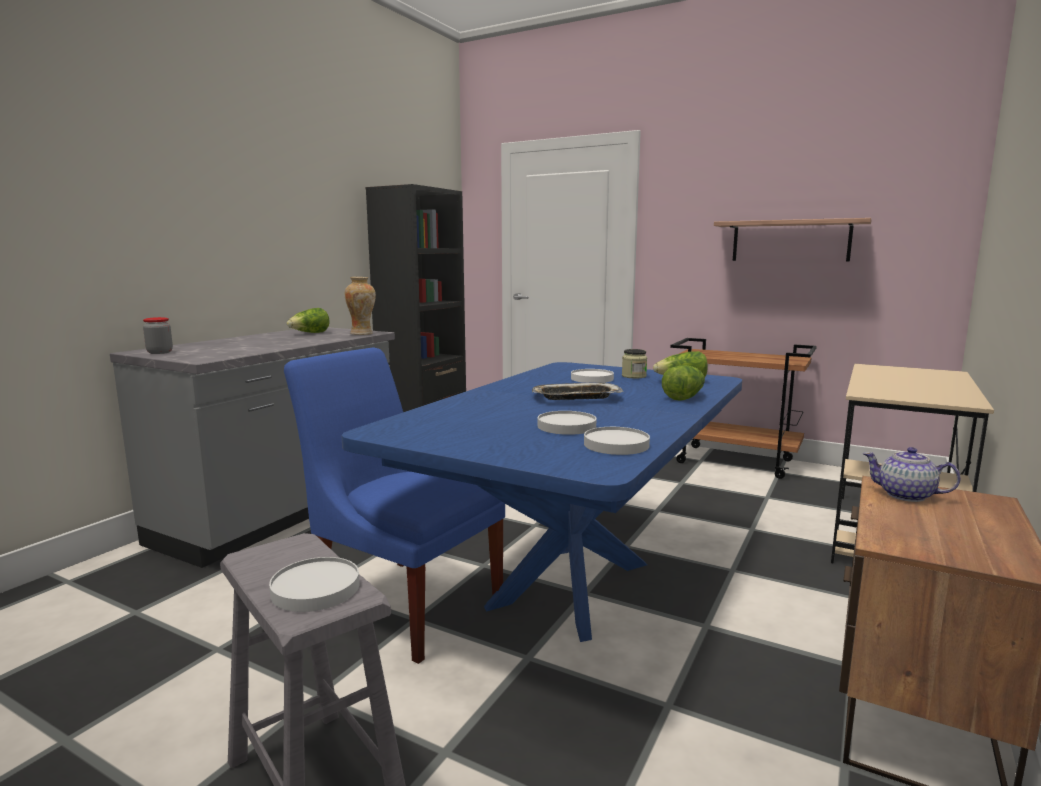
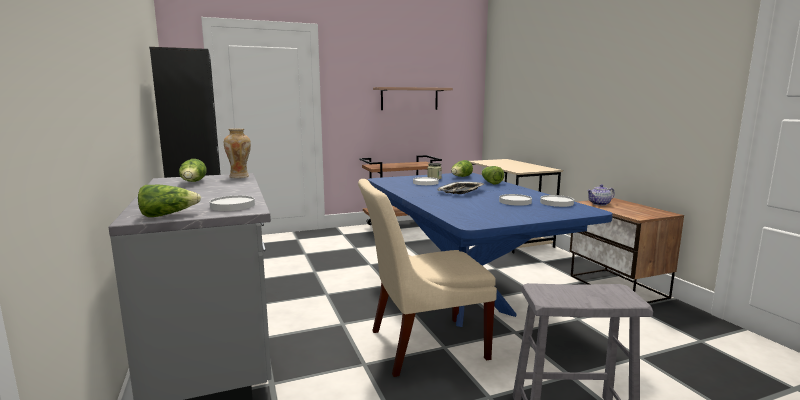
camera: 50 degrees left, 0 degrees up
(160, 352) = (168, 215): jar -> lettuce
(315, 589) = (603, 293): white plate -> white plate (232, 206)
(402, 603) = (422, 345): blue chair -> beige chair

